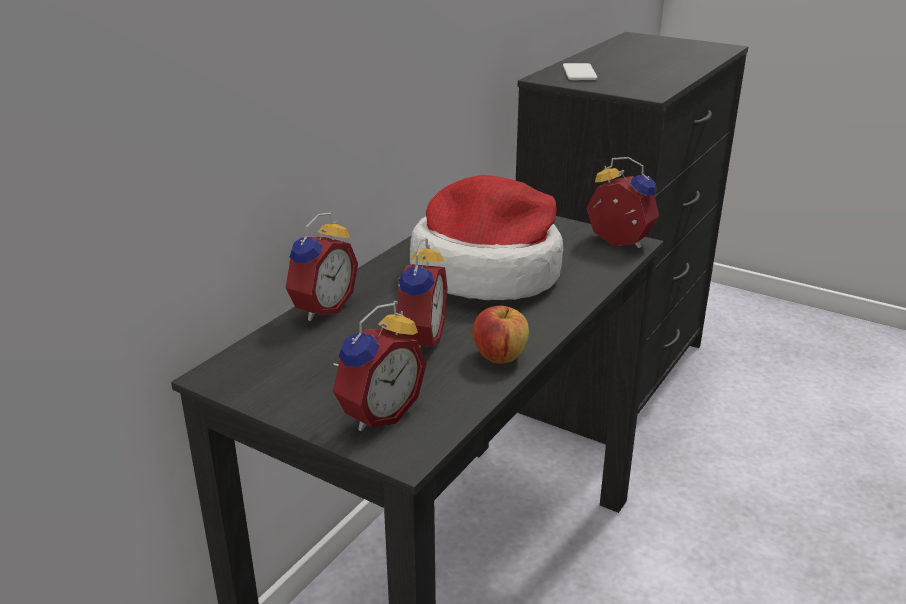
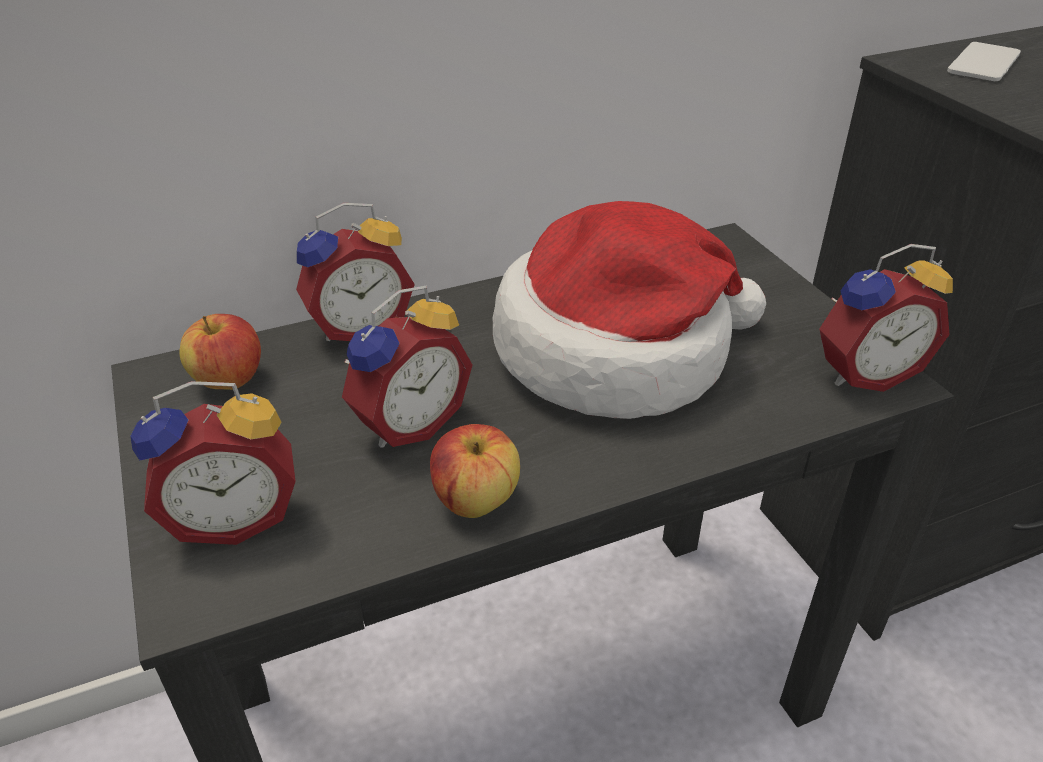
camera: 35 degrees right, 10 degrees up
(273, 360) = (229, 380): none -> apple
(617, 243) = (864, 373): alarm clock -> alarm clock turned 90 degrees clockwise

